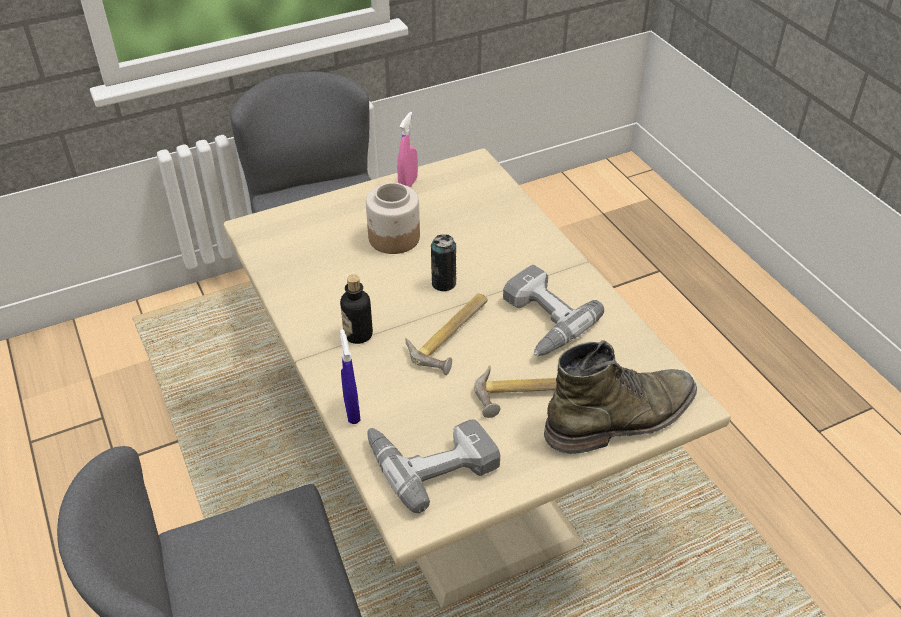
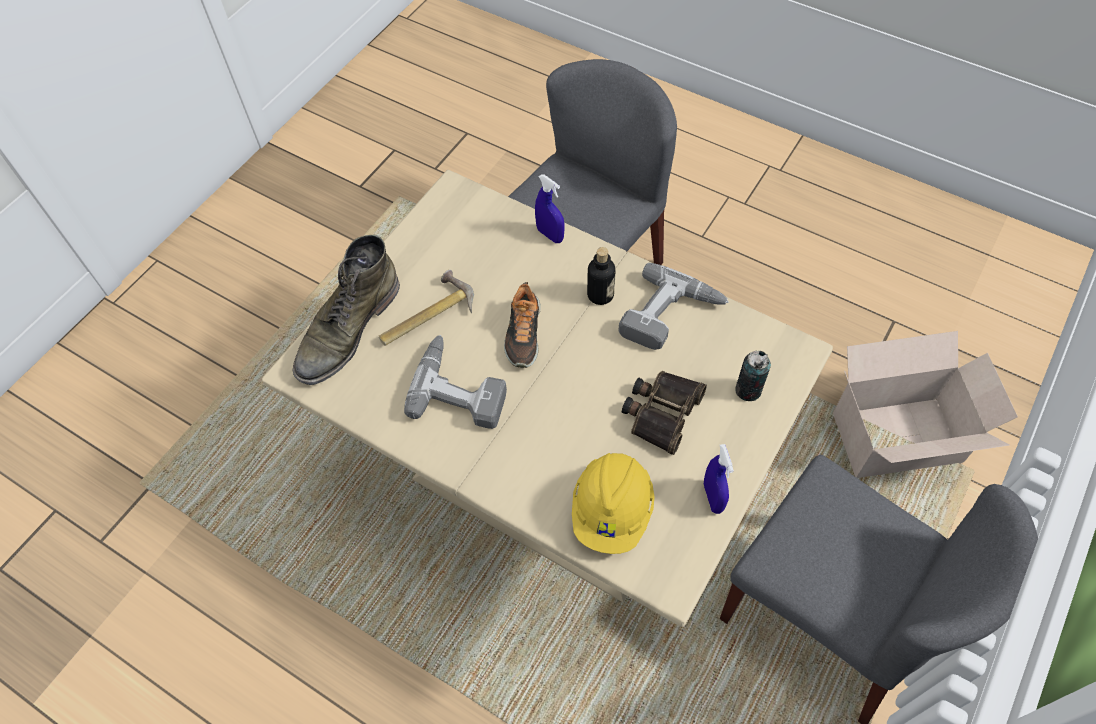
camera: 150 degrees right, 15 degrees up
(151, 360) = (900, 438): none -> cardboard box
(394, 238) = (661, 412): jar -> binoculars
(408, 184) = (713, 497): pink spray bottle -> blue spray bottle
(431, 459) = (468, 230): power drill -> power drill (671, 317)
(443, 283) = (573, 383): can -> can (748, 390)
(454, 336) = (523, 334): hammer -> shoe
(482, 205) = (612, 511): none -> yellow hard hat

